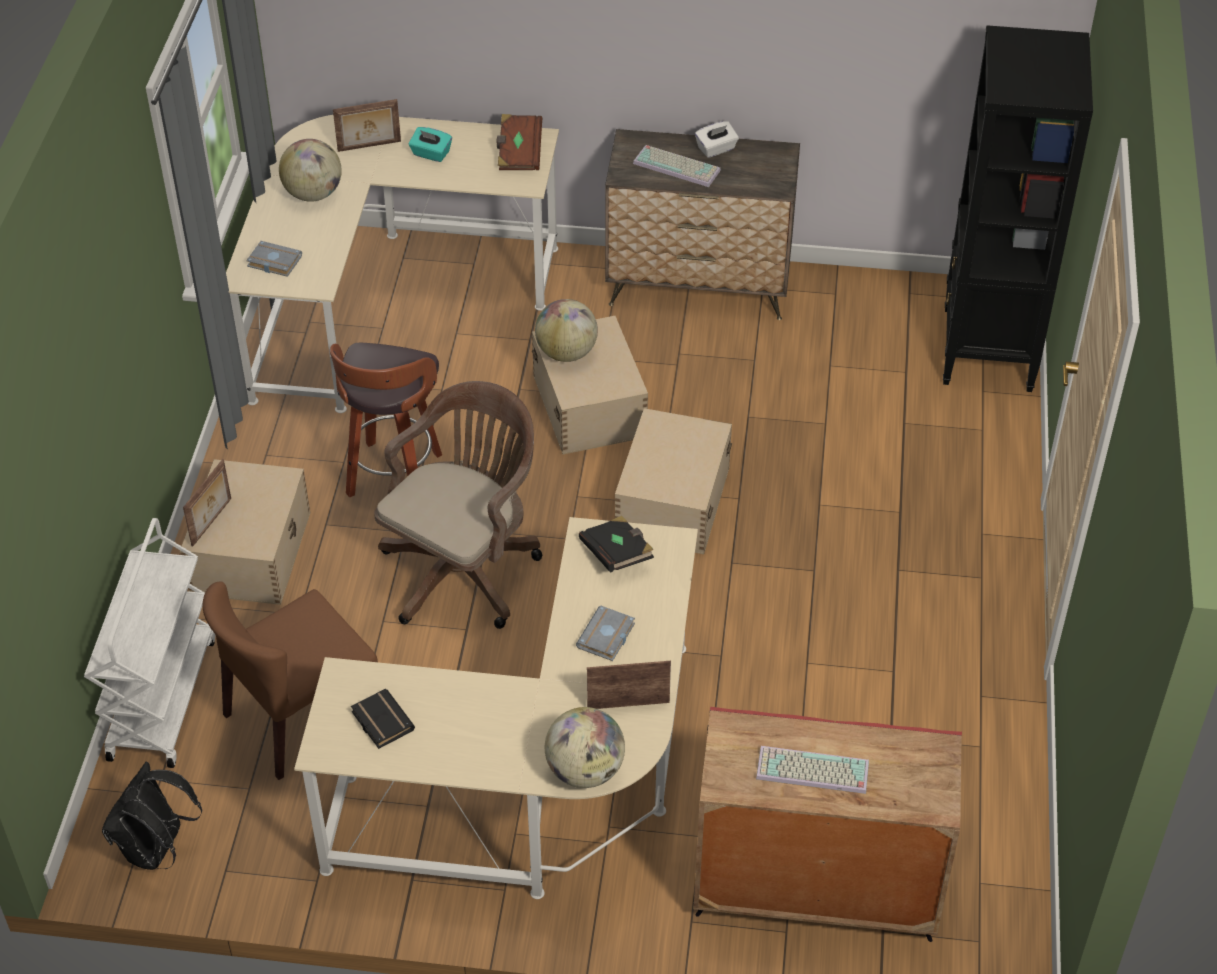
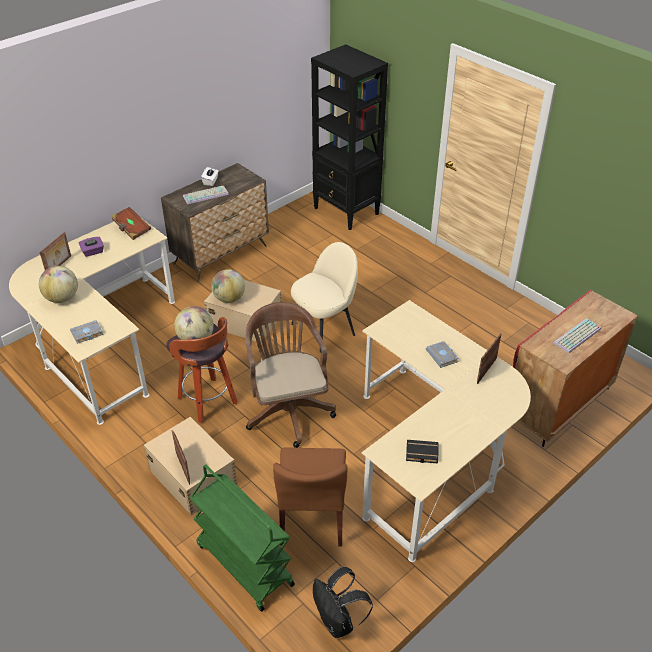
camera: 50 degrees left, 5 degrees down
(162, 697) = (243, 564): white cart -> green cart
(431, 154) = (93, 252): turquoise tissue box -> purple tissue box
(585, 771) = (511, 403): globe -> globe (196, 339)
(617, 554) = (399, 328): black book -> none
(671, 503) = (324, 328): beige storage box -> beige chair

